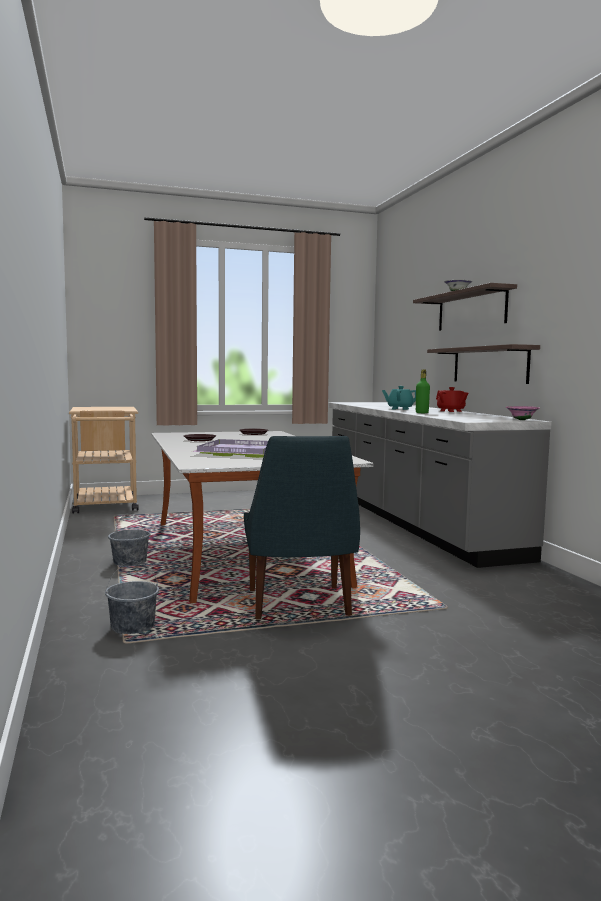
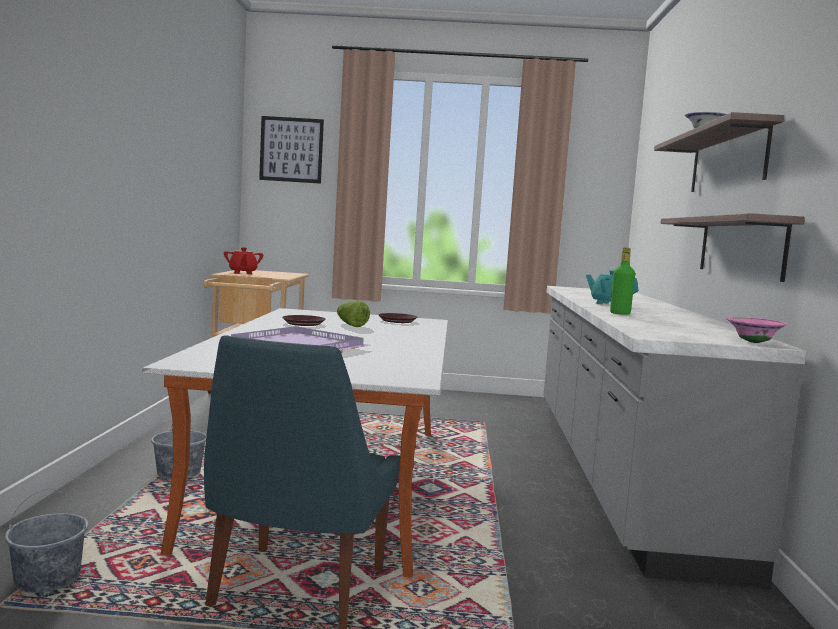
camera: 20 degrees right, 0 degrees up
(110, 303) = (291, 150): none -> picture
(231, 438) = (350, 325): none -> lettuce
(451, 411) = (680, 314): red teapot -> red teapot (242, 273)

